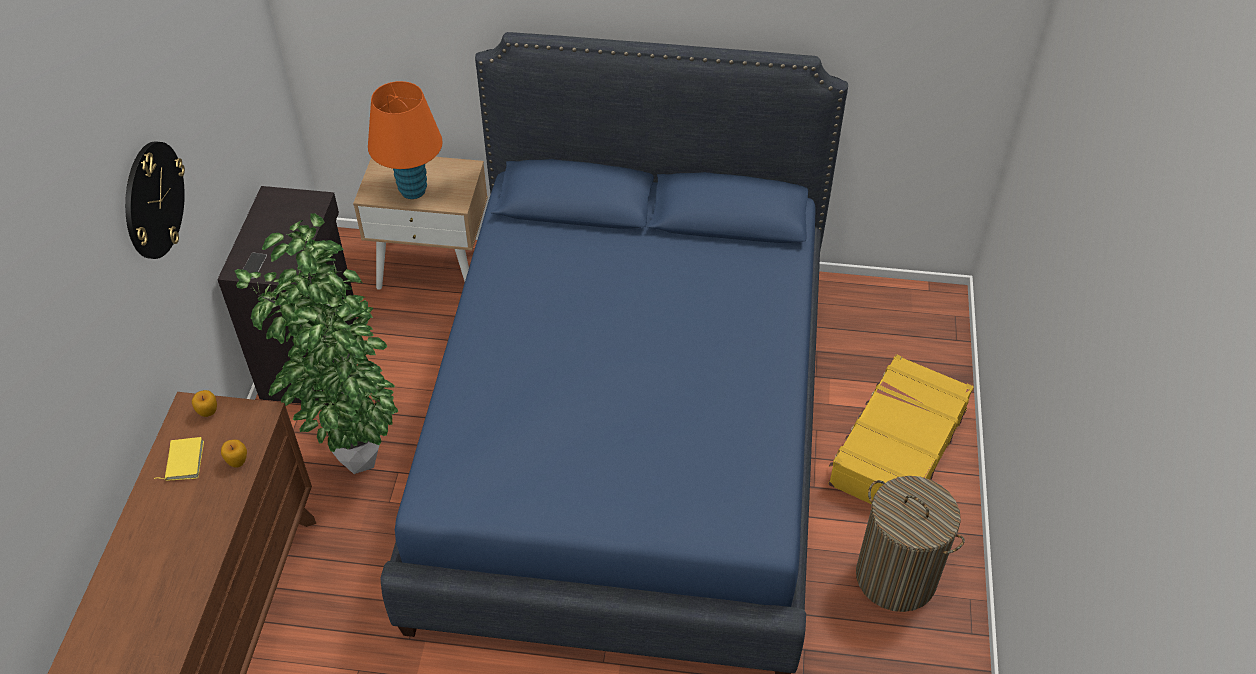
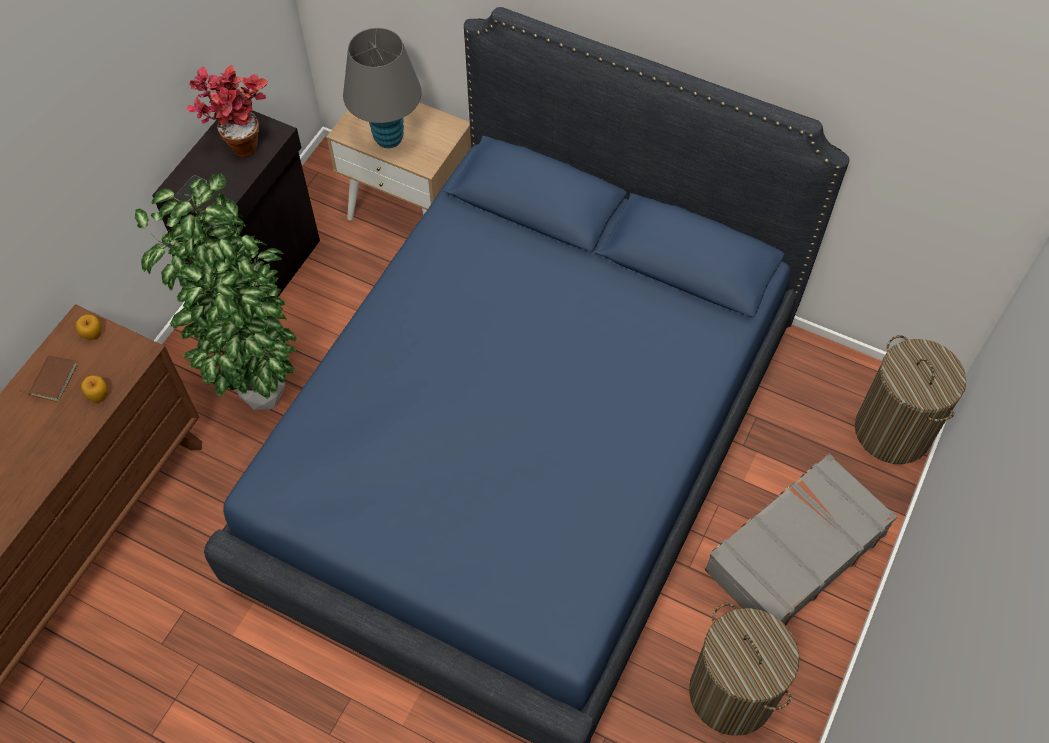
camera: 20 degrees right, 10 degrees up
(153, 200) = (69, 120): wall clock -> none
(183, 461) = (52, 379): yellow book -> brown book
(284, 217) = (239, 143): none -> potted plant
(413, 190) = (388, 138): orange table lamp -> grey table lamp
(896, 447) = (794, 551): yellow suitcase -> grey suitcase
(933, 330) = (892, 430): none -> laundry basket

